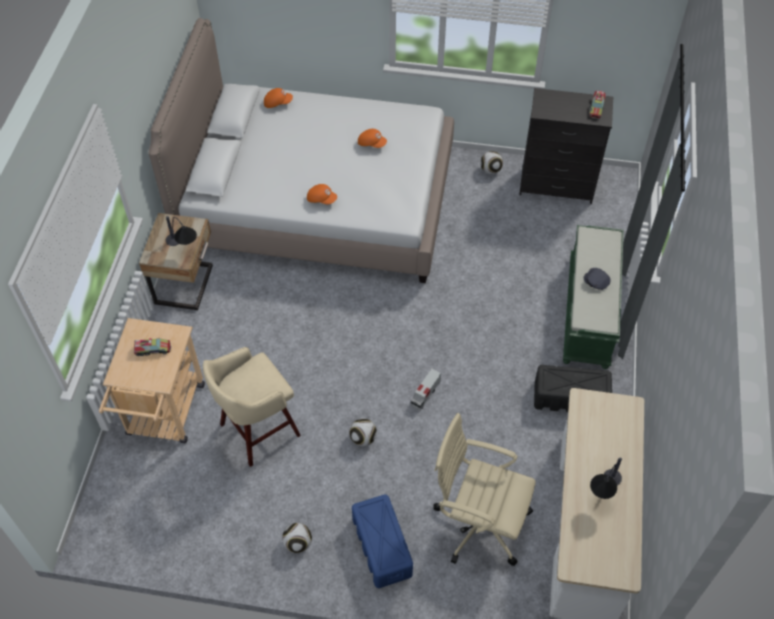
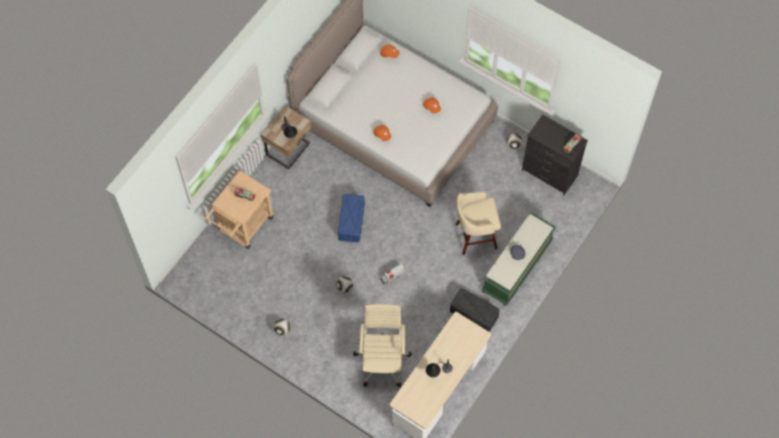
camera: 25 degrees right, 10 degrees up
(257, 431) = (289, 258): beige stool -> beige stool (474, 236)
(381, 546) = (324, 350): blue storage box -> blue storage box (351, 221)
(478, 522) = (382, 360): beige office chair -> beige office chair turned 45 degrees clockwise

